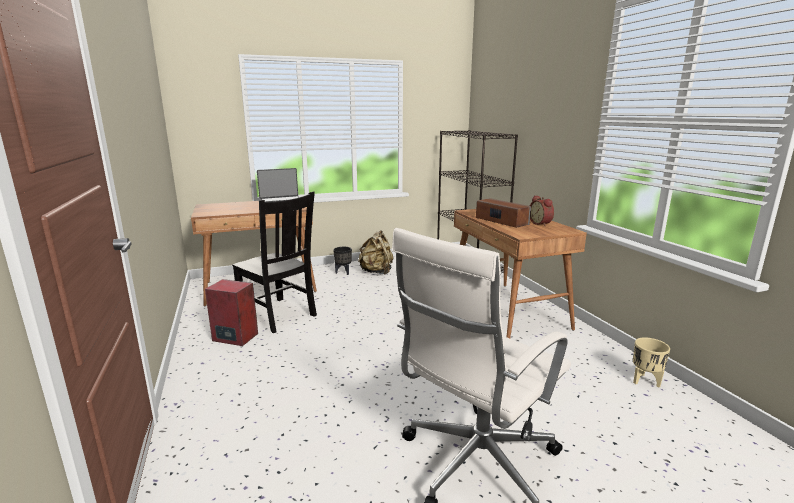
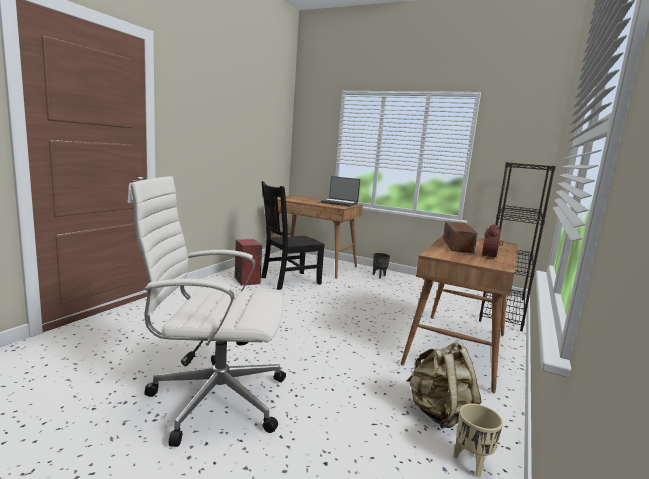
camera: 45 degrees right, 5 degrees down
(278, 315) = (288, 281): black chair -> black chair turned 60 degrees clockwise
(376, 272) = (404, 284): beige backpack -> beige backpack (438, 413)

